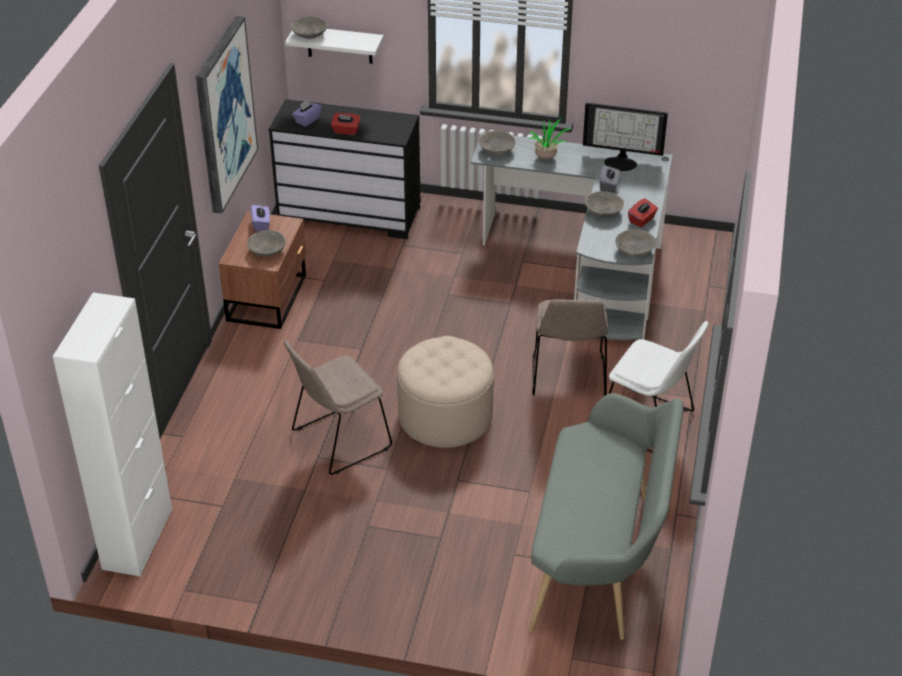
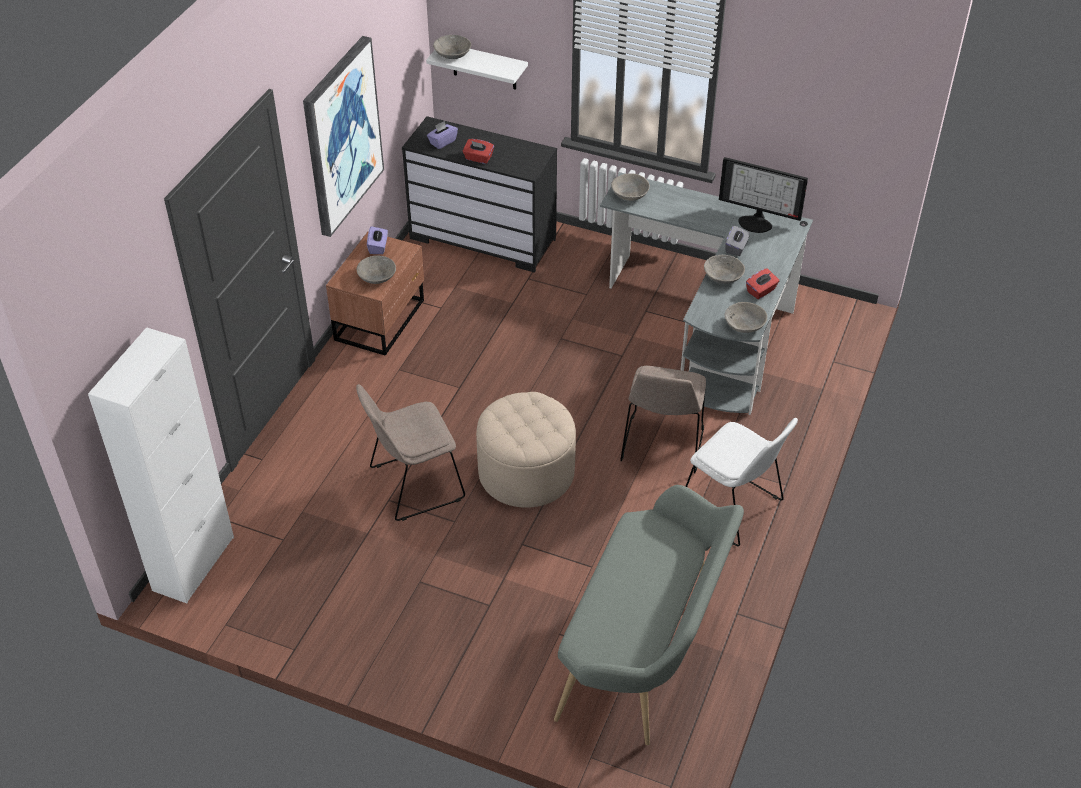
camera: 10 degrees right, 5 degrees up
(547, 157) = (680, 209): potted plant -> none

